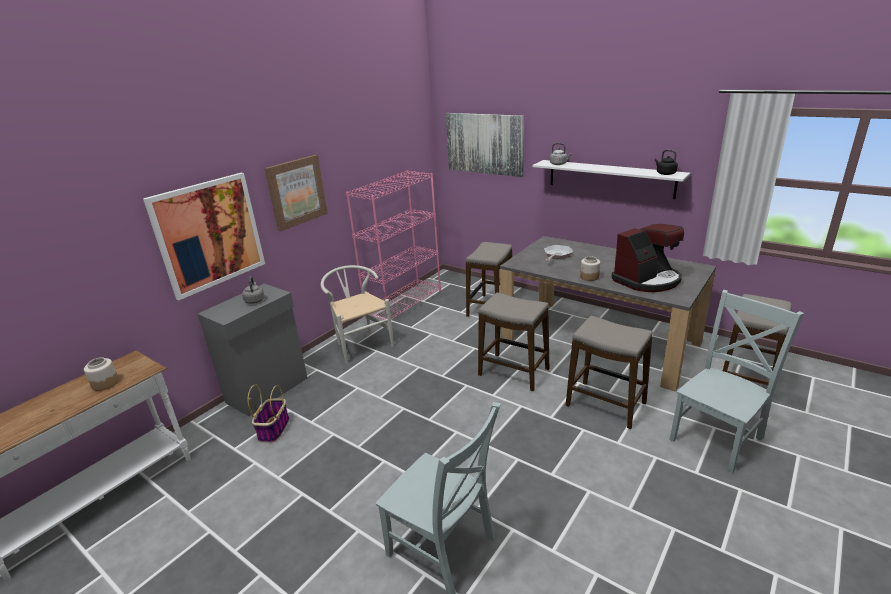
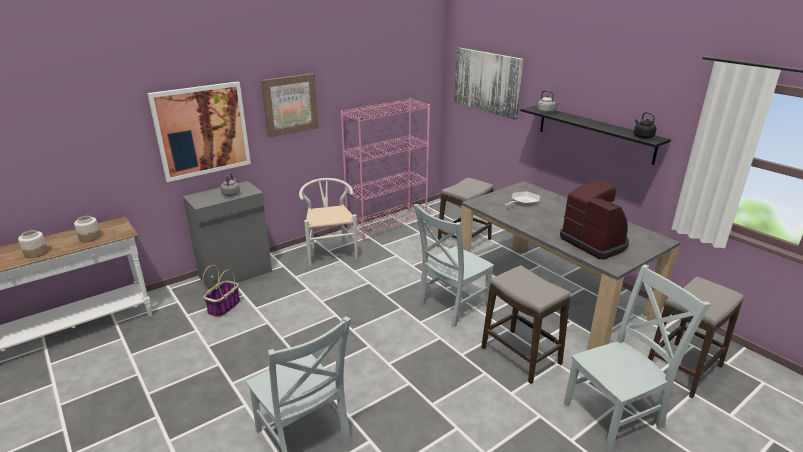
camera: 15 degrees right, 0 degrees up
(513, 372) = (451, 306): stool -> grey chair
(589, 277) = (539, 228): jar -> jar (36, 253)
(610, 178) = (594, 133): white shelf -> black shelf
(647, 280) = (595, 242): coffee machine -> coffee machine turned 105 degrees counterclockwise

